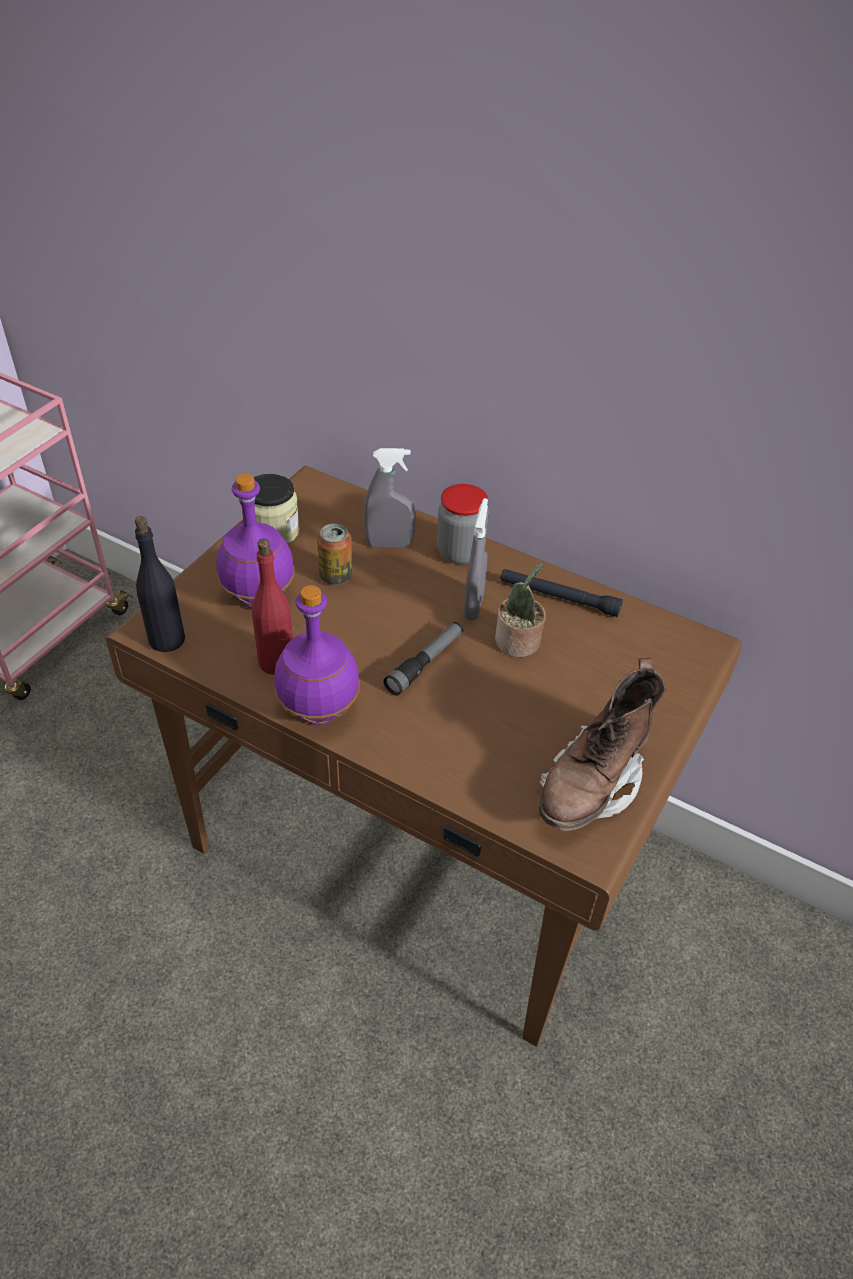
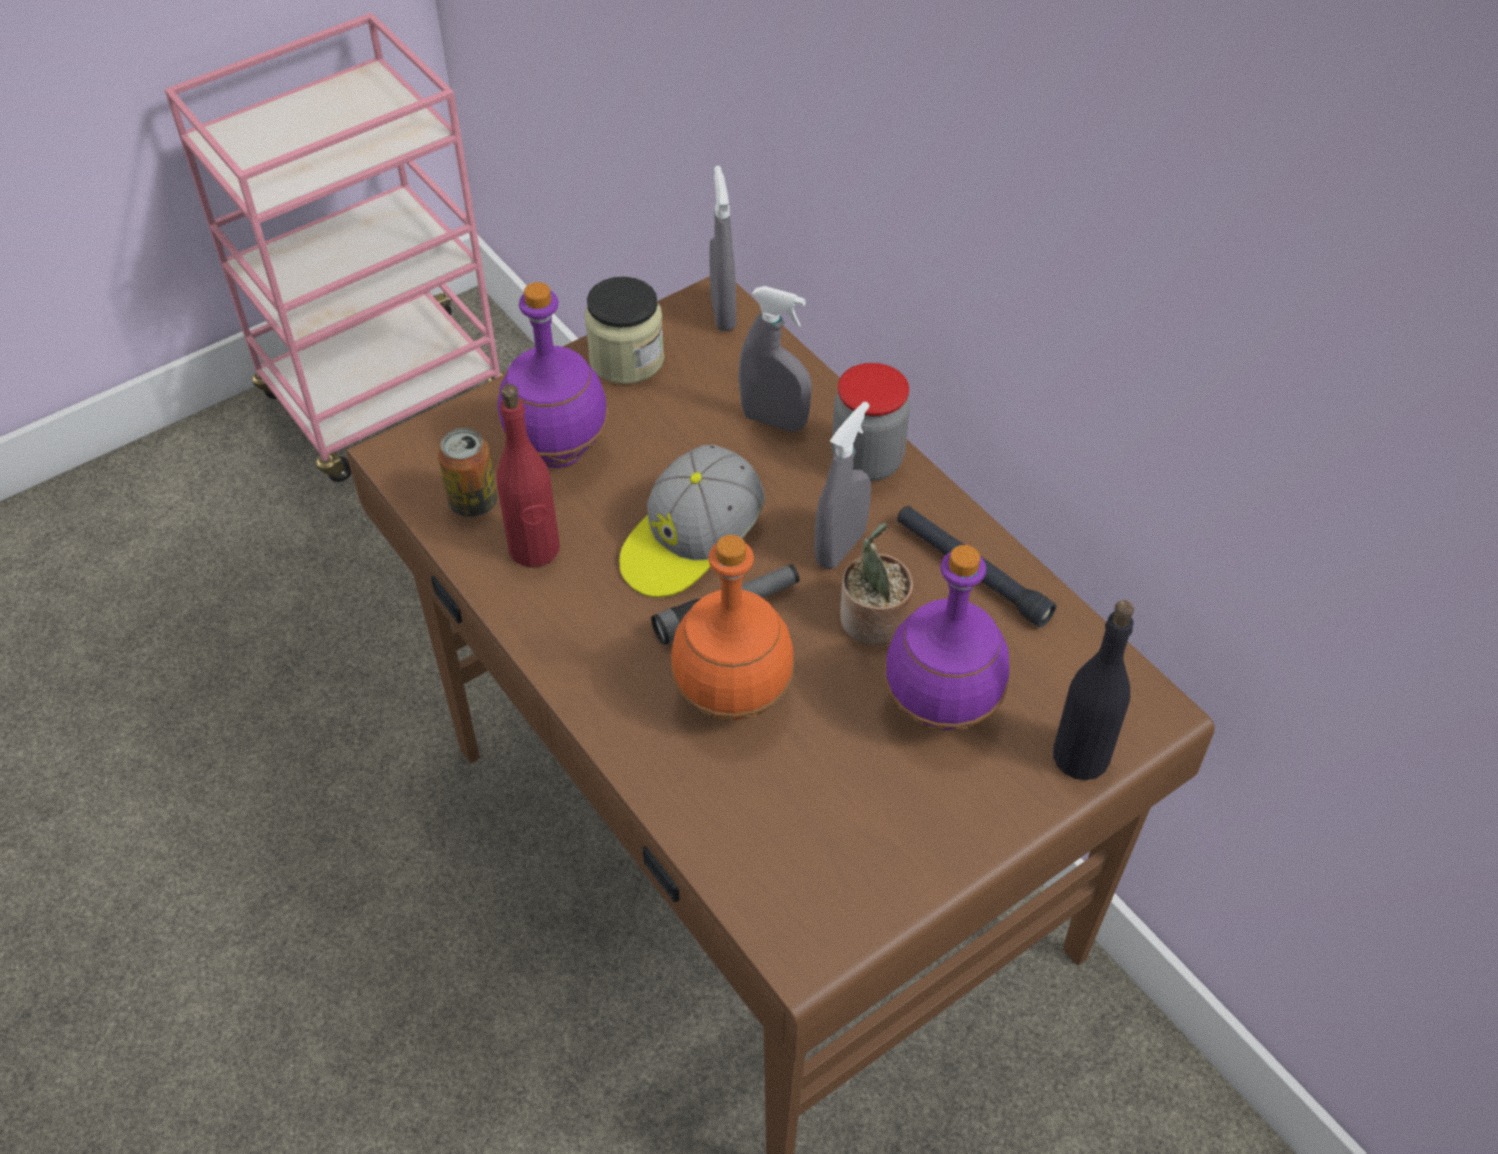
camera: 25 degrees right, 5 degrees up
(166, 639) = (415, 474): black bottle -> black bottle (1080, 756)
(317, 711) = (550, 633): purple bottle -> purple bottle (938, 708)
(320, 489) = (723, 313): none -> grey spray bottle
(336, 576) = (675, 448): can -> can (473, 502)
(378, 629) = (691, 542): none -> cap
(460, 715) = (733, 700): none -> orange bottle
(592, 784) = (858, 860): brown boot -> none

